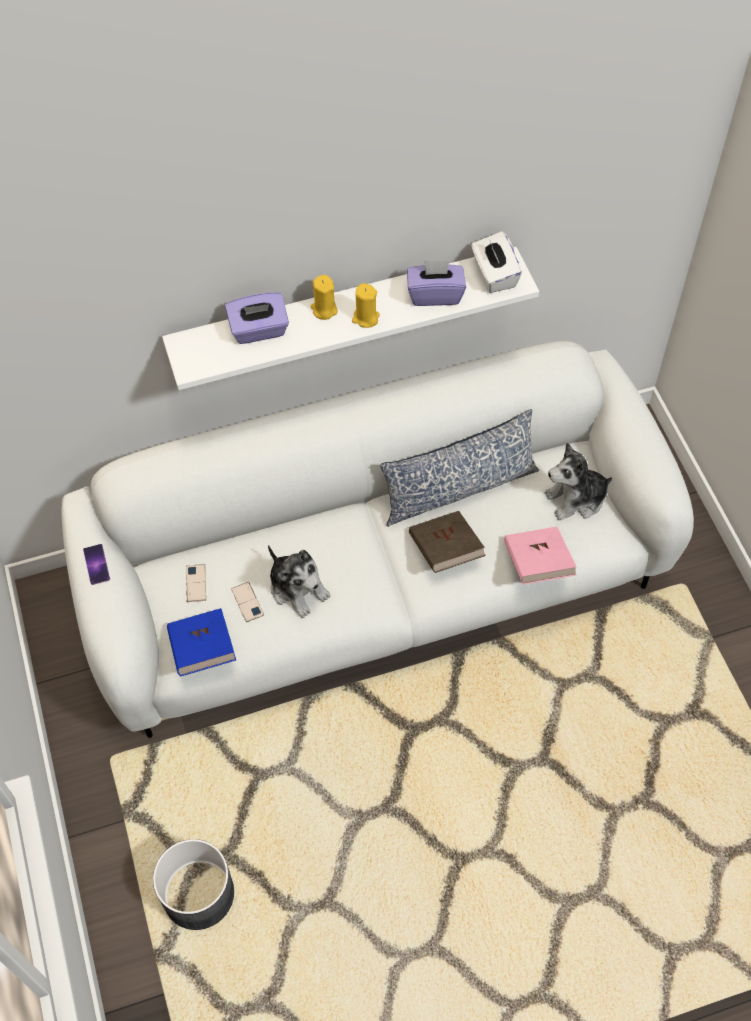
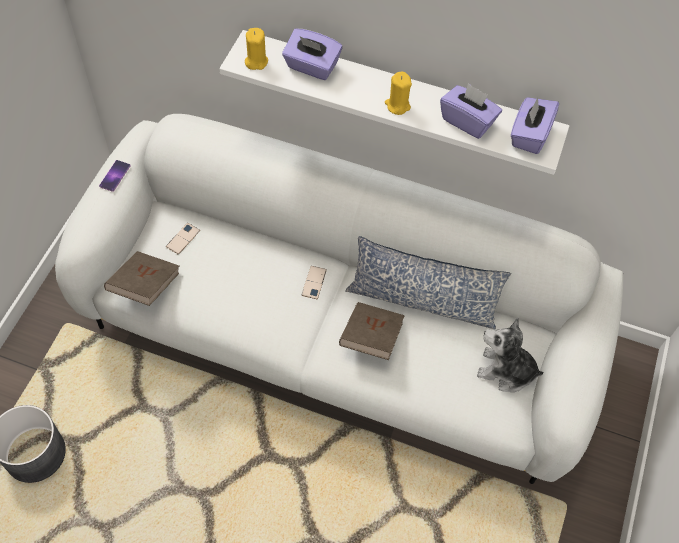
camera: 35 degrees right, 0 degrees up
(202, 650) = (145, 286): blue book -> brown book
(247, 602) = (203, 275): phone -> phone (314, 282)
(298, 588) = (244, 290): plush toy -> none
(324, 309) = (373, 81): yellow candle -> yellow candle (256, 61)
(494, 275) = (529, 135): white tissue box -> purple tissue box
(537, 564) = (430, 397): pink book -> none

